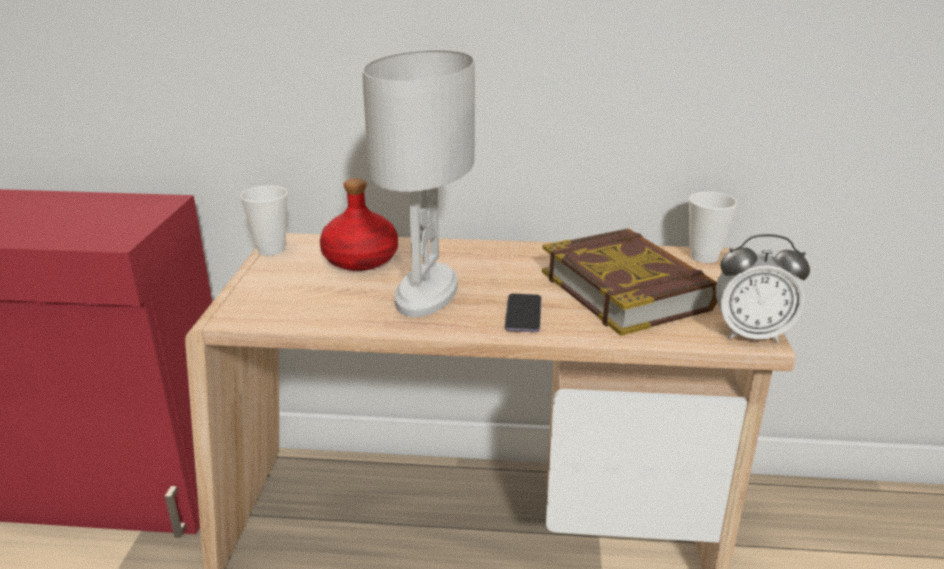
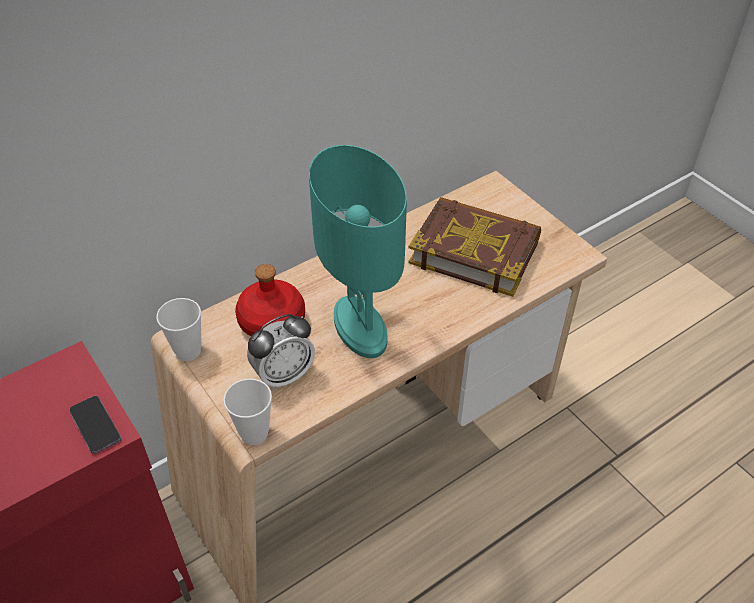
camera: 40 degrees left, 20 degrees up
(426, 292) = (359, 328): white table lamp -> turquoise table lamp
(523, 315) = (442, 312): phone -> phone (95, 425)
(704, 257) = (486, 191): cup -> cup (254, 434)
(751, 334) = (573, 253): alarm clock -> alarm clock (284, 375)

